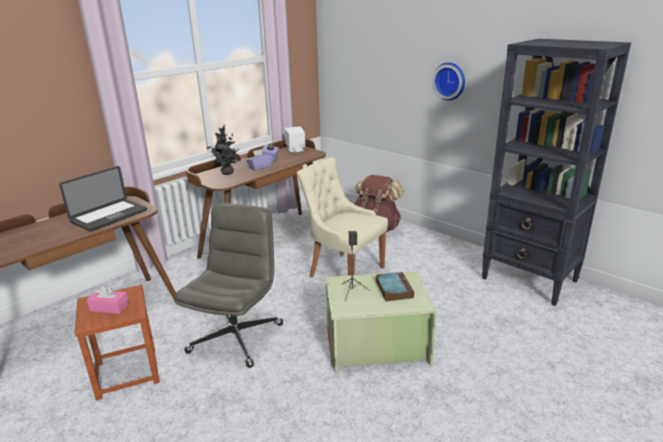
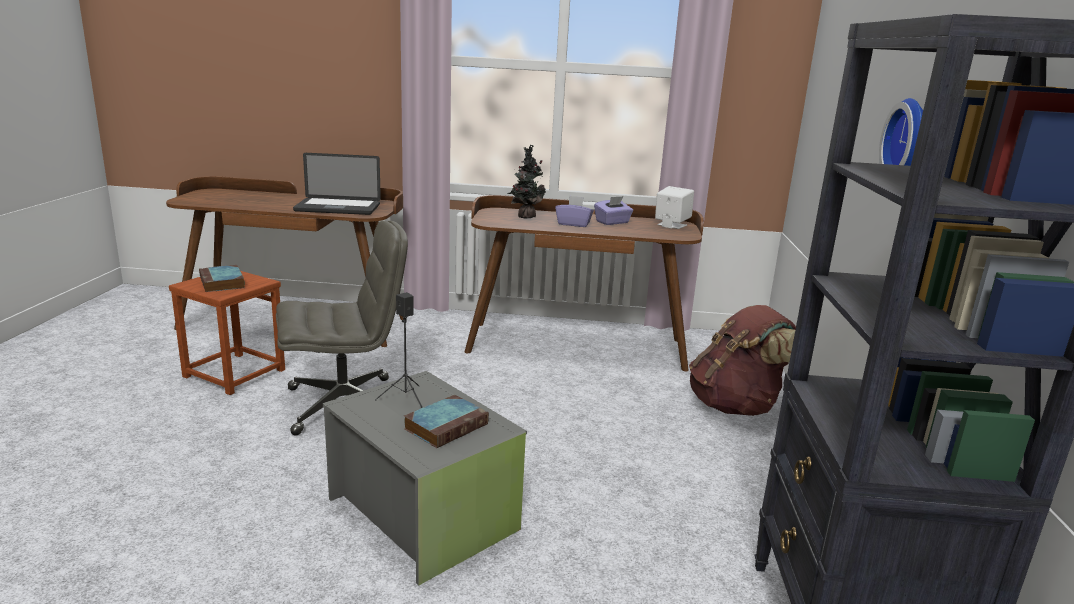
camera: 50 degrees right, 5 degrees down
(109, 307) = (222, 283): pink tissue box -> book
(344, 271) = (580, 422): beige chair -> none
(376, 345) = (424, 512): green storage box -> grey storage box

